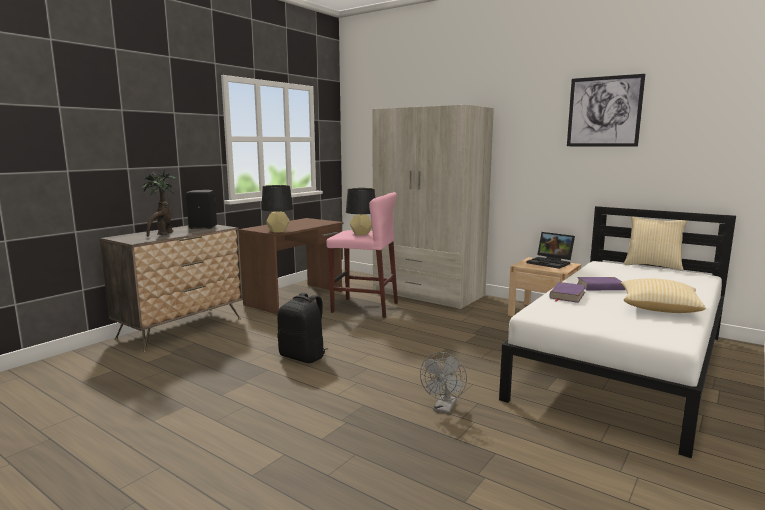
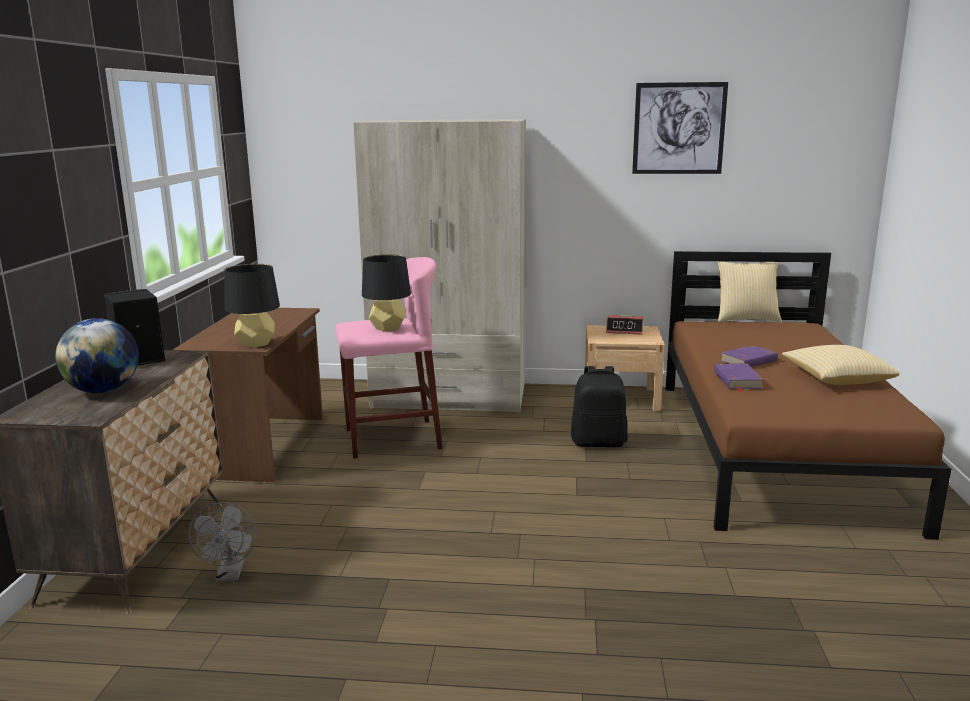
camera: 30 degrees left, 5 degrees up
(162, 234) = (103, 391): potted plant -> globe
(303, 357) = (412, 542): black backpack -> black backpack (599, 442)
(444, 408) = (675, 561): grey fan -> grey fan (230, 575)
(551, 263) = (625, 330): laptop -> alarm clock
(624, 365) = (773, 448): white bed -> brown bed

